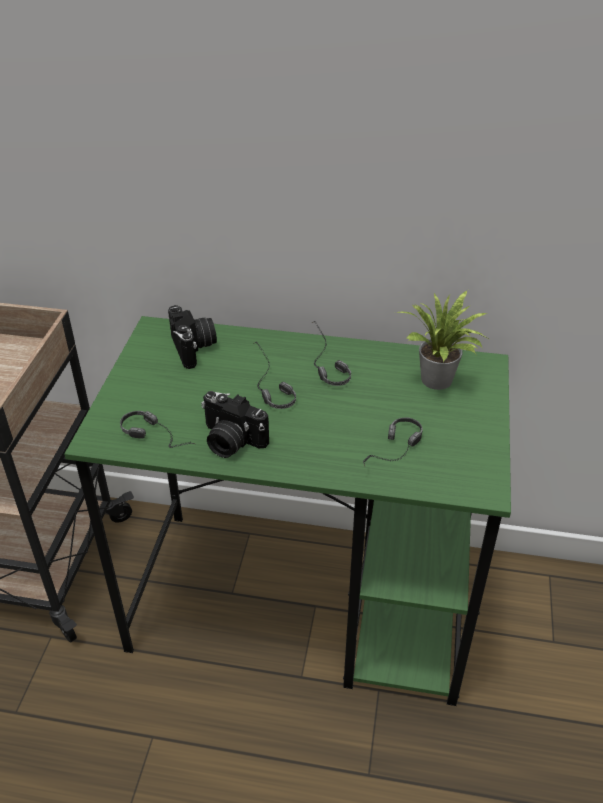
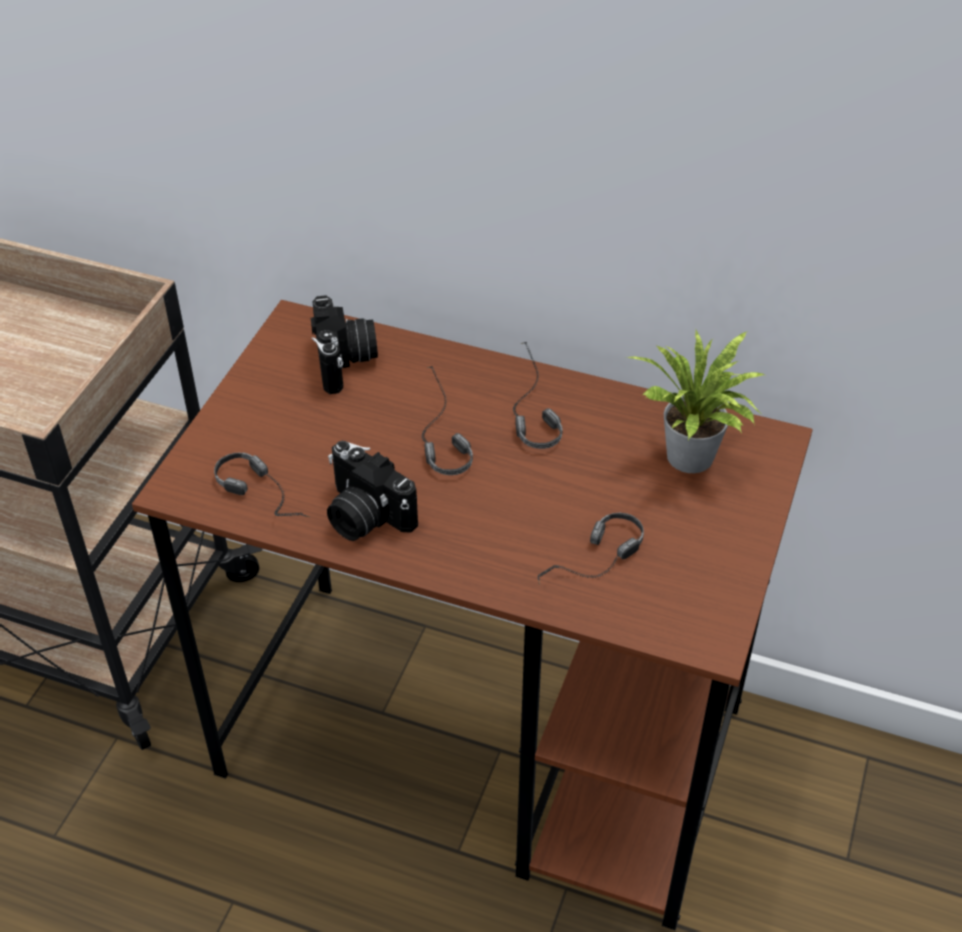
camera: 10 degrees right, 5 degrees up
(304, 602) = (485, 742): green desk -> brown desk

